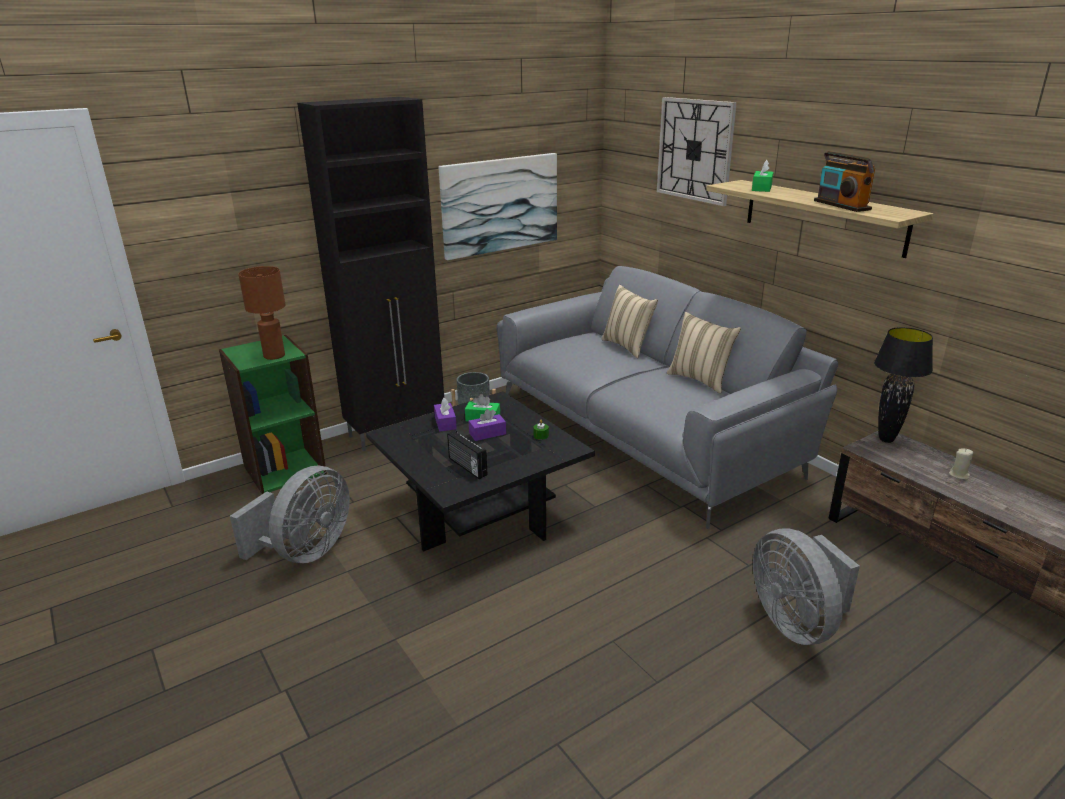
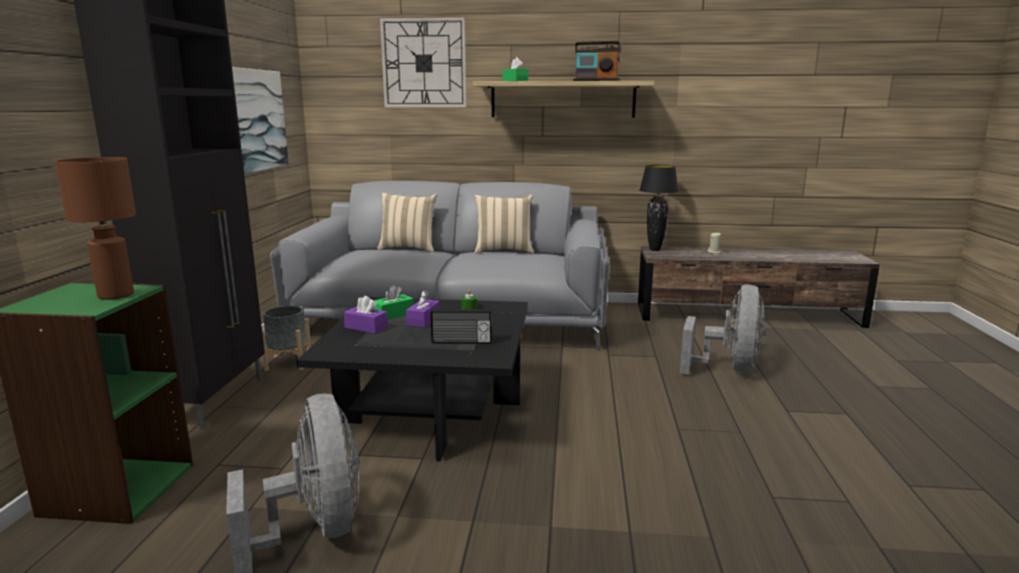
camera: 50 degrees left, 10 degrees down
(796, 622) = (728, 368): grey fan -> grey fan turned 90 degrees counterclockwise

